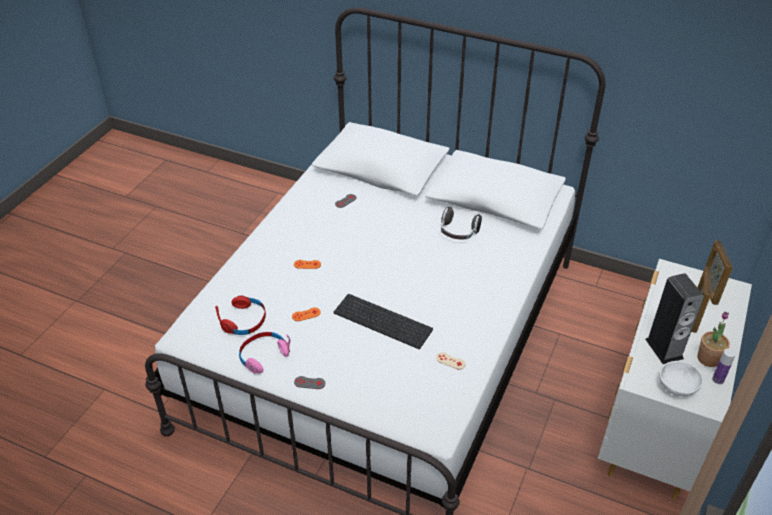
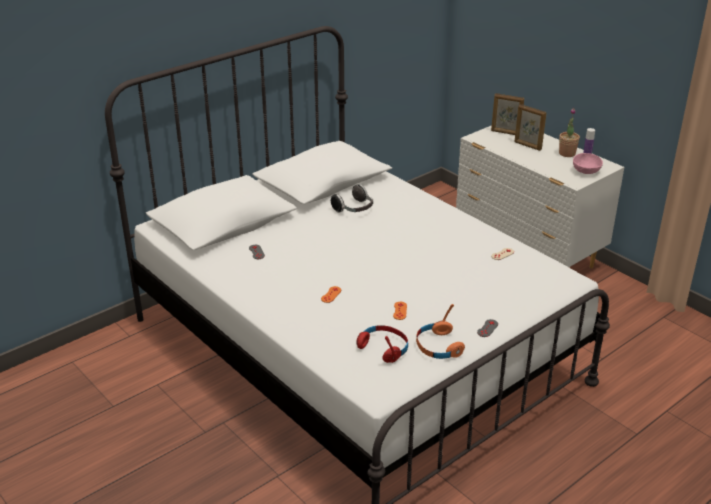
camera: 65 degrees left, 10 degrees down
(263, 355) = (438, 346): pink headphones -> orange headphones
(384, 320) = (436, 272): keyboard -> none
(664, 348) = (549, 164): speaker -> none
(677, 387) = (586, 171): white bowl -> pink bowl

